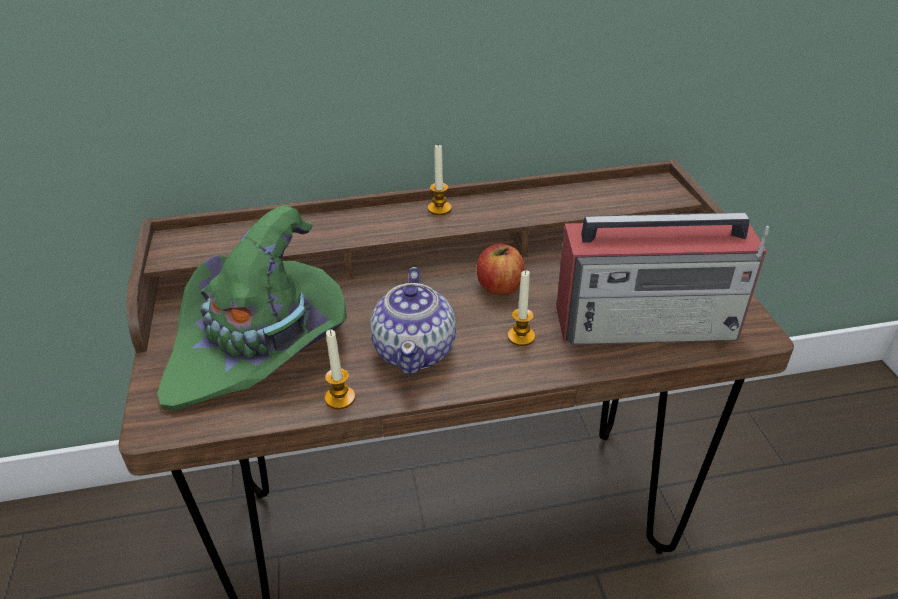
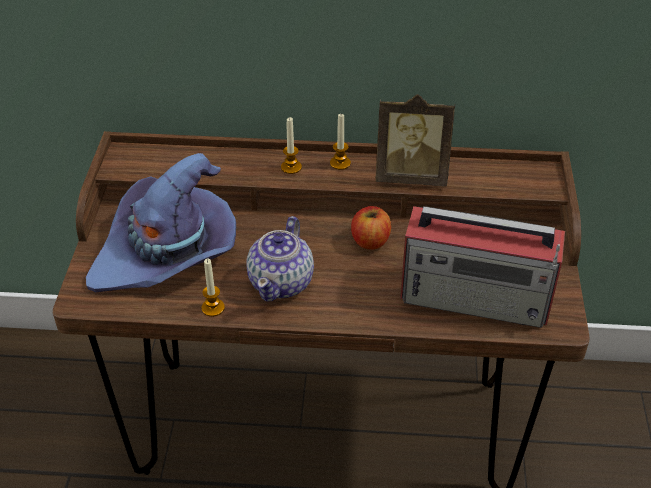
camera: 15 degrees right, 5 degrees up
(260, 345) = (168, 253): green hat -> purple hat
(521, 336) = (368, 288): candle -> candle (291, 167)
(525, 208) = (411, 176): none -> picture frame

